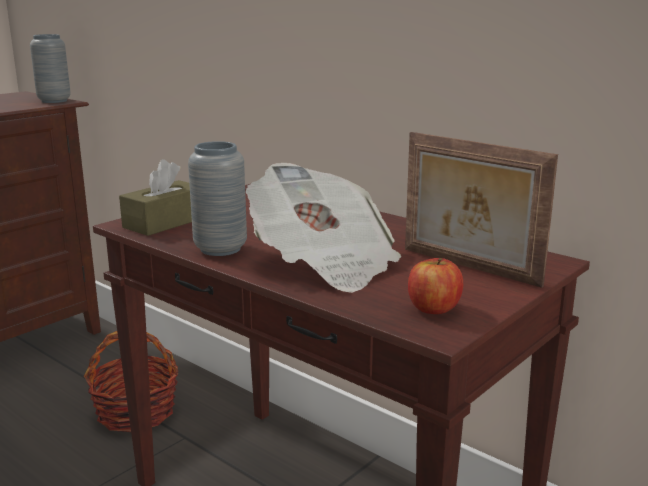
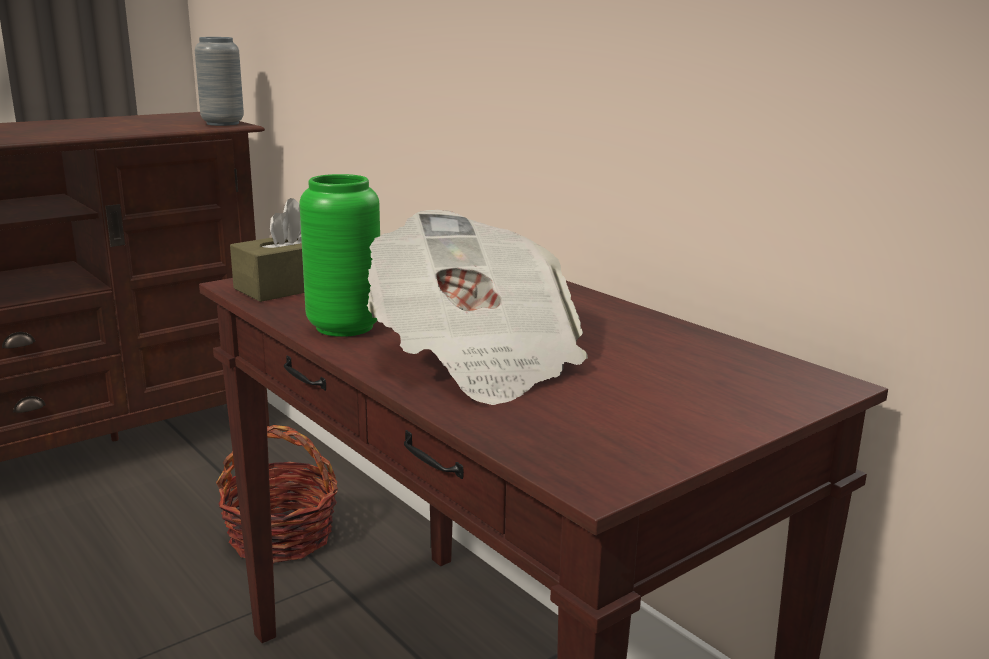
camera: 10 degrees right, 0 degrees up
(220, 249) = (344, 327): grey vase -> green vase
(433, 308) = (605, 440): apple -> none
(468, 267) = (688, 382): picture frame -> none

